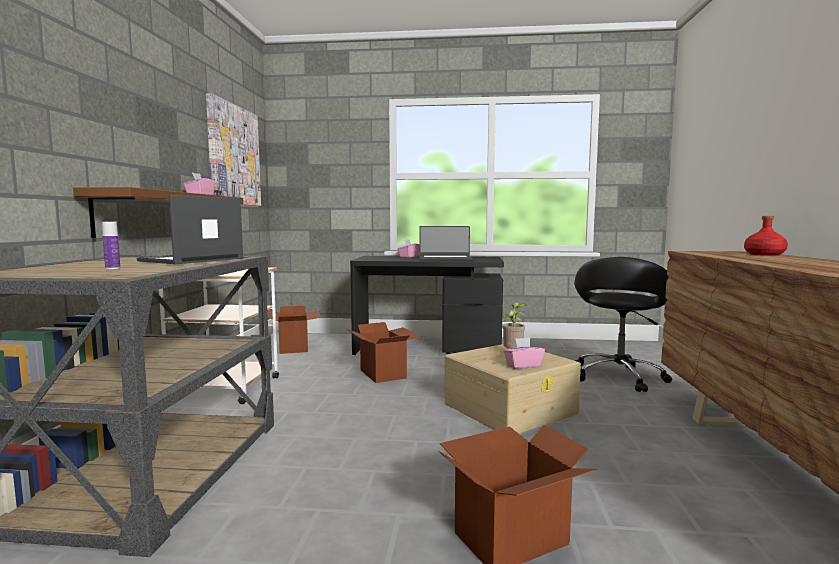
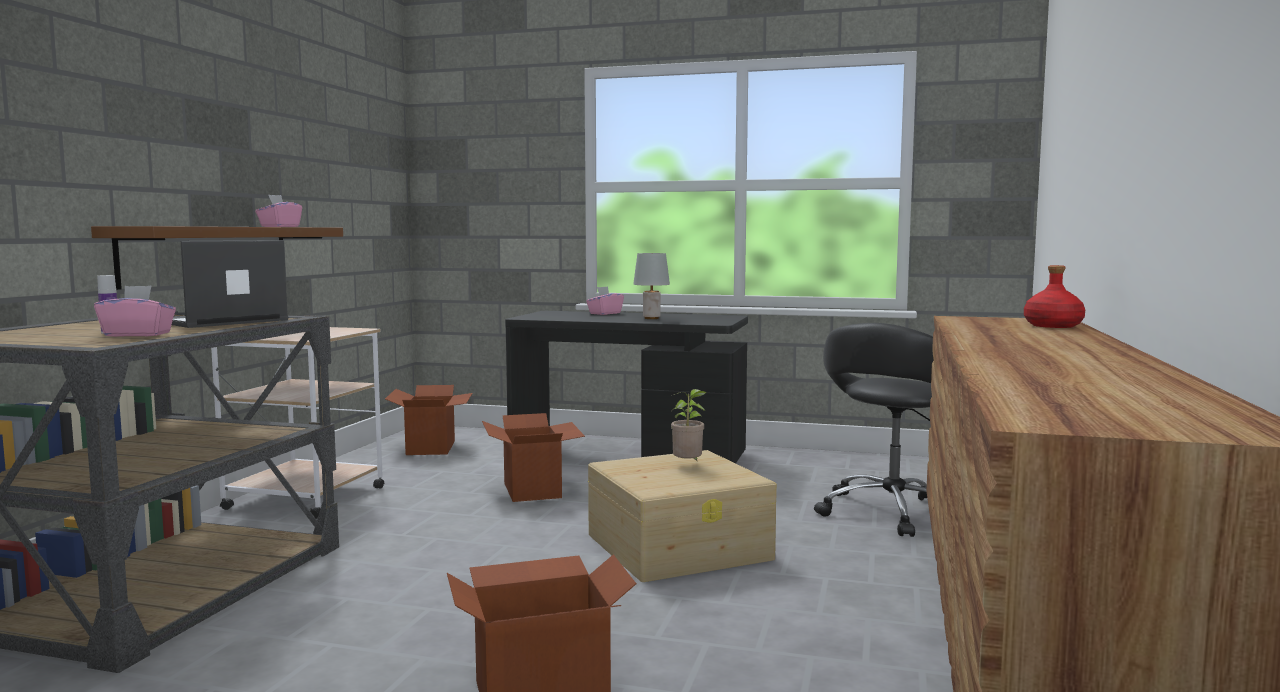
camera: 10 degrees right, 0 degrees up
(233, 155) = (345, 163): picture -> none
(445, 259) = (652, 318): laptop -> grey table lamp
(523, 365) = (683, 482): pink tissue box -> pink tissue box (138, 334)

